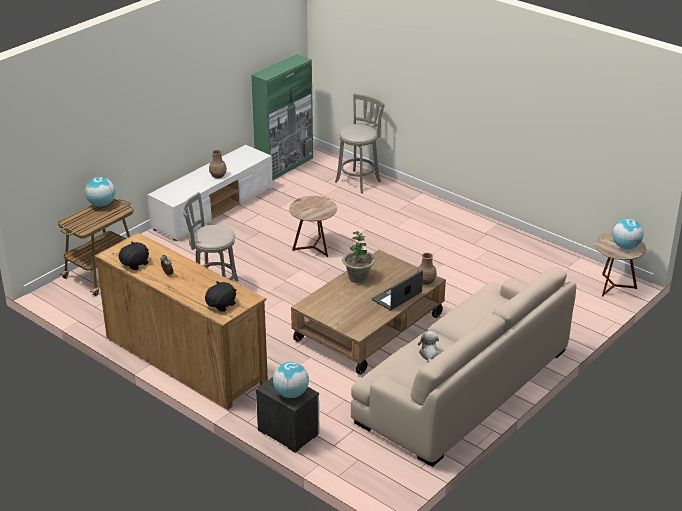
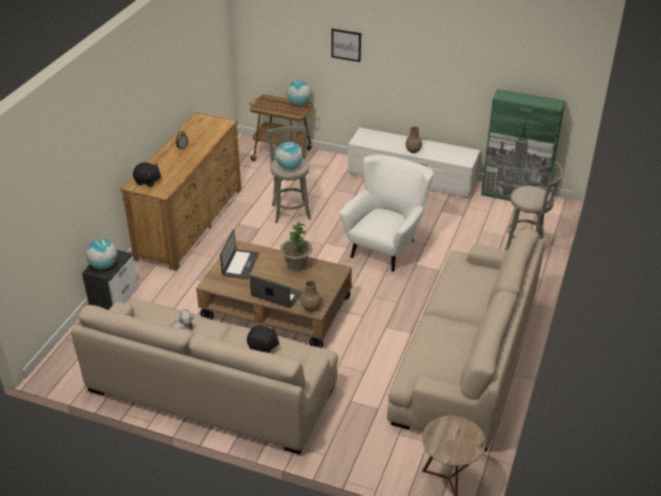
camera: 70 degrees right, 5 degrees up
(123, 112) = (346, 45): none -> picture
(135, 264) = (190, 131): black plush toy -> black plush toy (263, 347)
(313, 248) = (386, 246): brown side table -> white armchair
(336, 309) = (240, 264): none -> laptop
(486, 246) = (465, 358): none -> beige sofa
(625, 246) = (452, 444): globe -> globe (289, 167)

